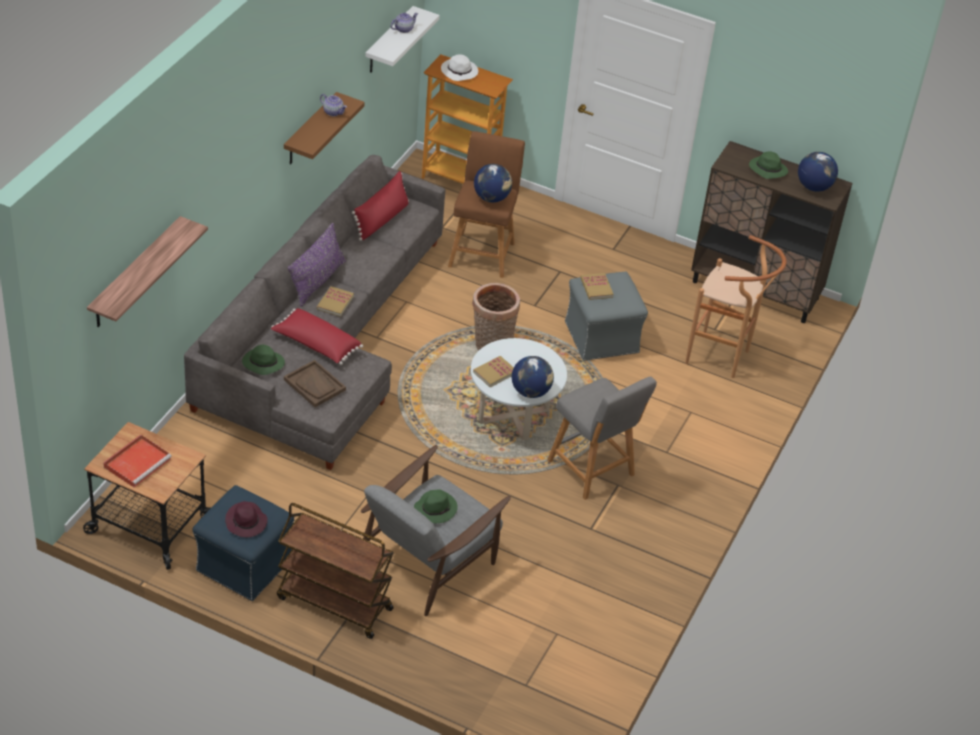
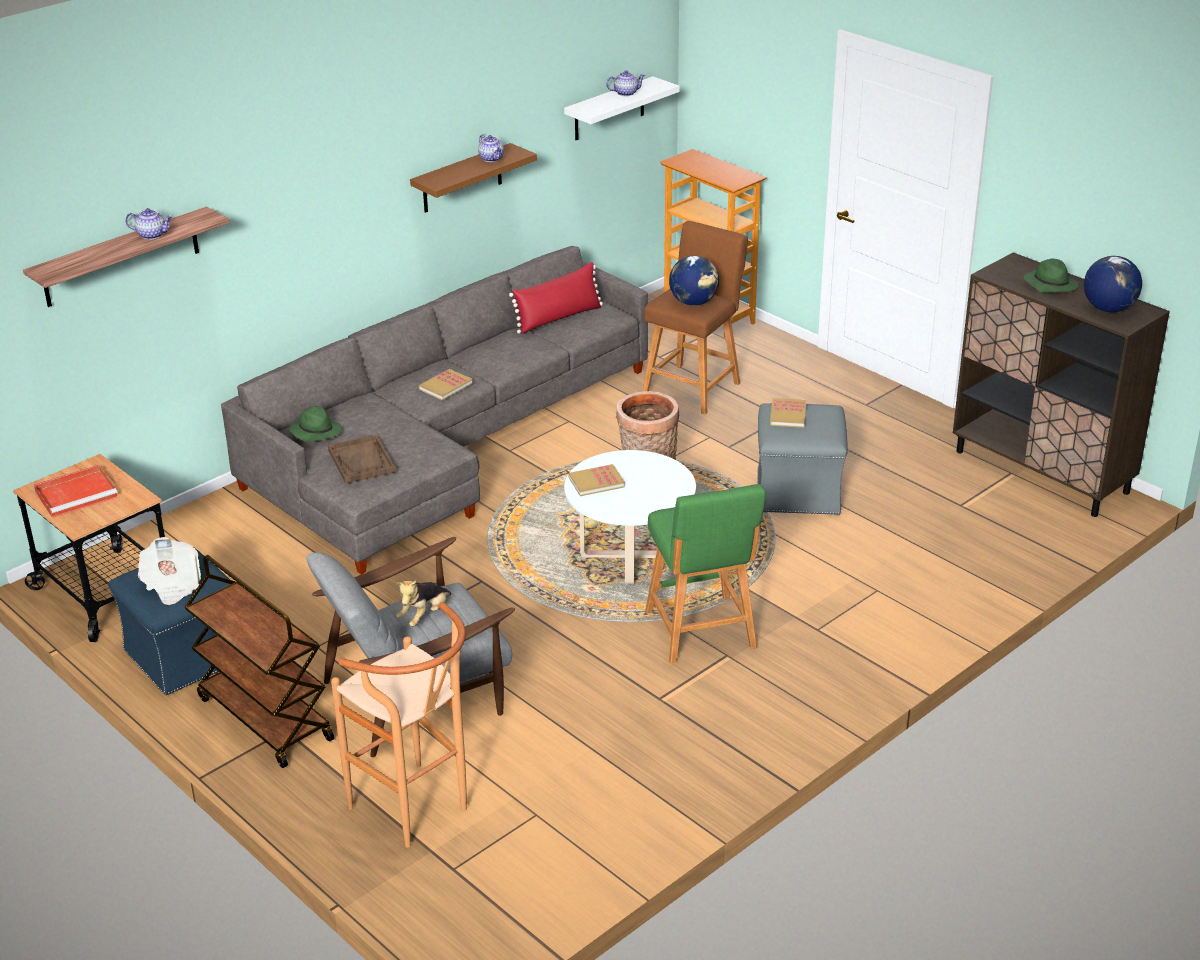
camera: 25 degrees right, 10 degrees down
(161, 254) = (152, 235): none -> teapot
(246, 522) = (172, 585): purple hat -> newspaper
(316, 345) = (393, 423): red pillow -> none
(317, 281) = (440, 364): purple pillow -> none
(435, 508) = (424, 615): green hat -> plush toy
(460, 72) = (704, 165): white hat -> none
(531, 391) = (631, 509): globe -> none
(593, 471) = (702, 633): grey stool -> green stool
(723, 358) = (957, 538): brown stool -> brown stool (417, 812)

